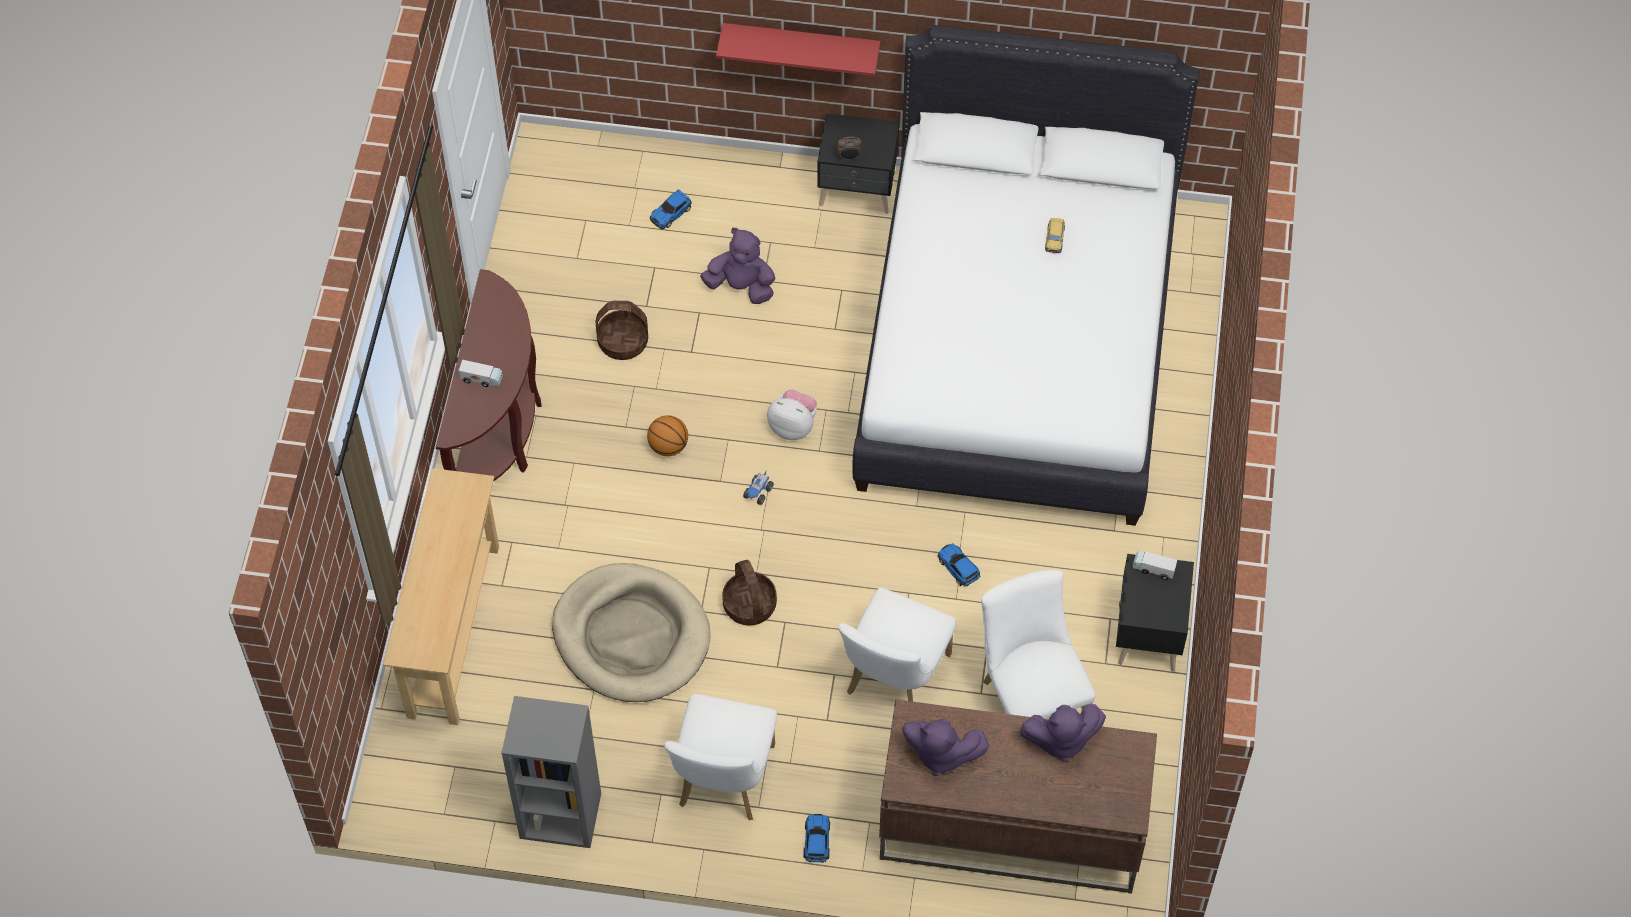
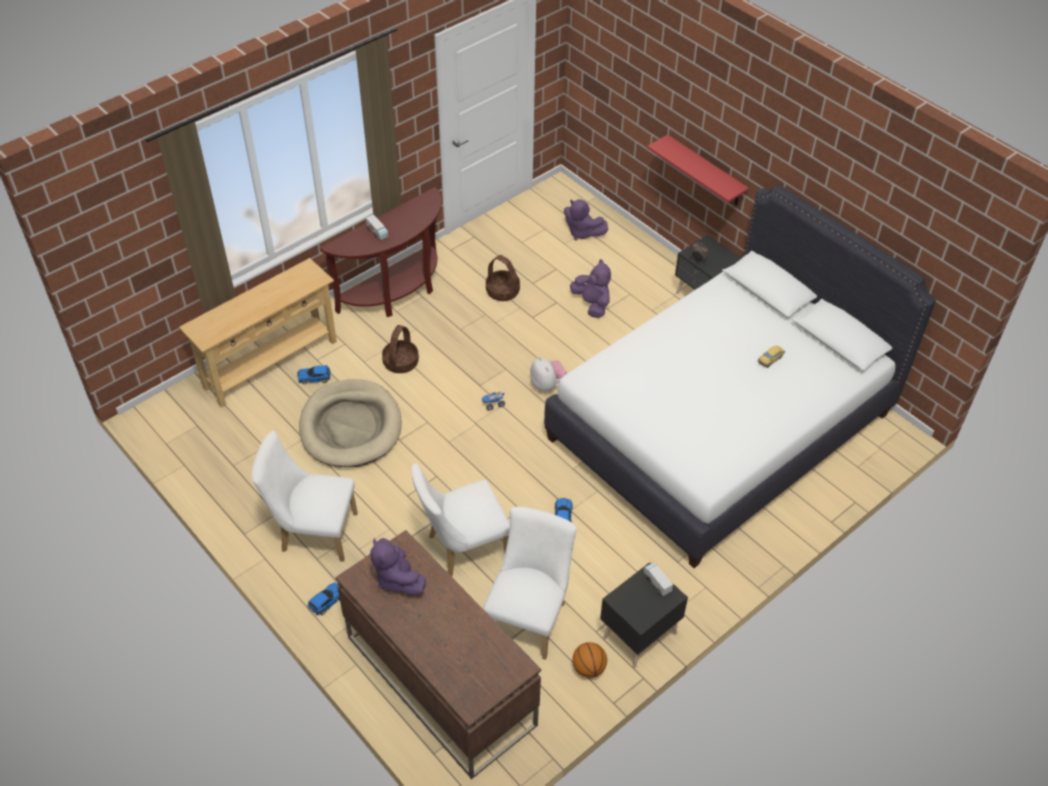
camera: 40 degrees right, 10 degrees down
(559, 816) = (215, 486): grey bookcase -> none
(668, 446) = (471, 352): basketball -> basketball (588, 668)
(671, 213) = (592, 251): toy car -> toy car (315, 377)
(723, 782) = (313, 532): white chair -> white chair turned 45 degrees clockwise
(749, 604) = (427, 454): basket -> basket (400, 362)
(1060, 740) = (476, 626): purple plush toy -> purple plush toy (582, 232)

